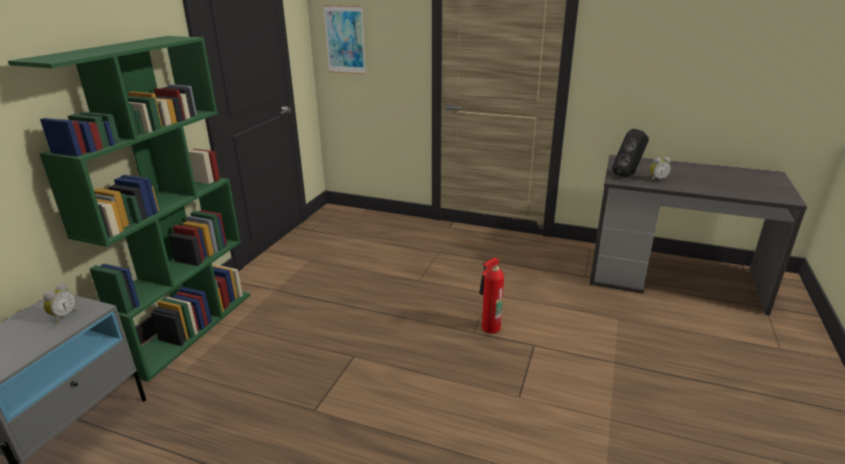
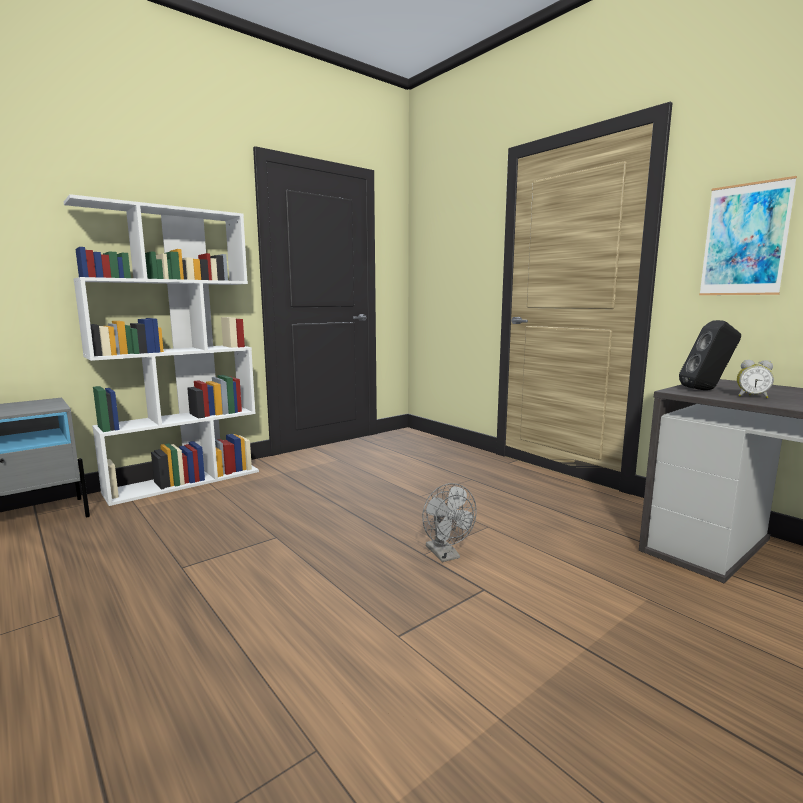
camera: 30 degrees right, 15 degrees down
(63, 316) = (32, 407): alarm clock -> none
(188, 328) = (185, 481): green bookcase -> white bookcase
(345, 40) = (432, 259): picture -> picture (744, 240)
(488, 328) = (446, 555): fire extinguisher -> grey fan

